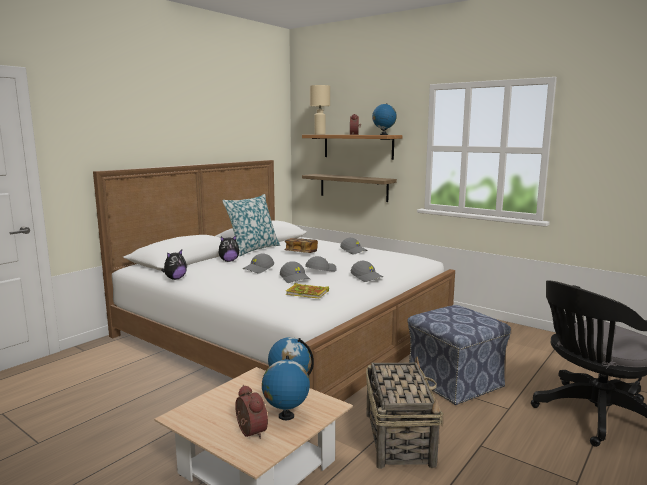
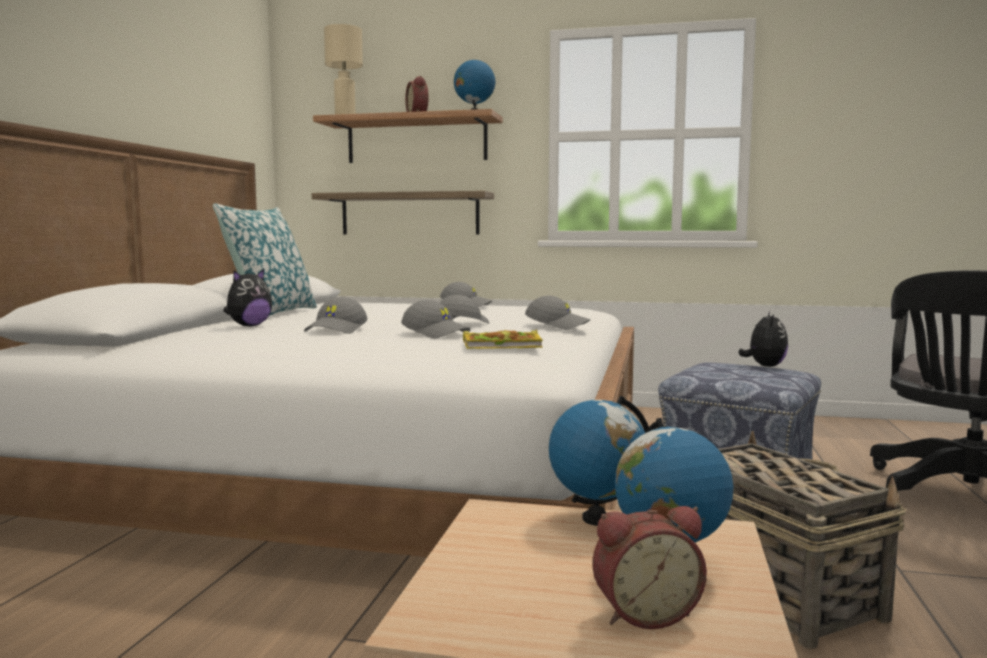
camera: 25 degrees left, 5 degrees down
(175, 279) = (161, 354): plush toy -> plush toy (764, 366)
(249, 432) = (644, 613): alarm clock -> alarm clock turned 135 degrees clockwise
(301, 252) = (376, 312): book -> none

